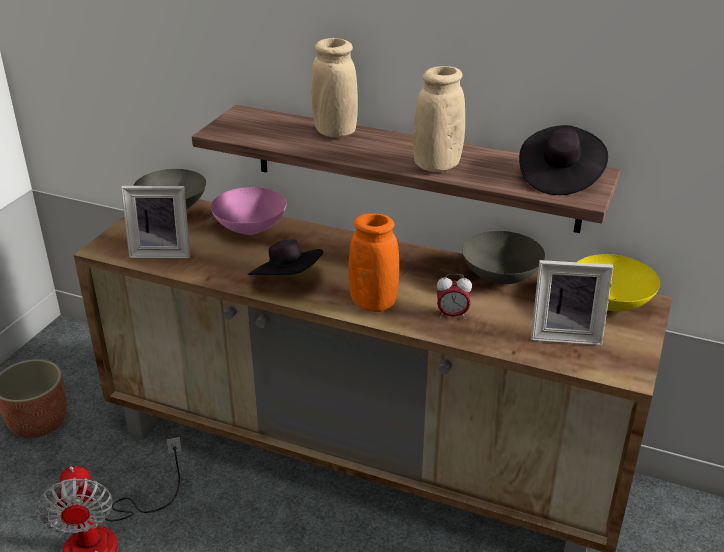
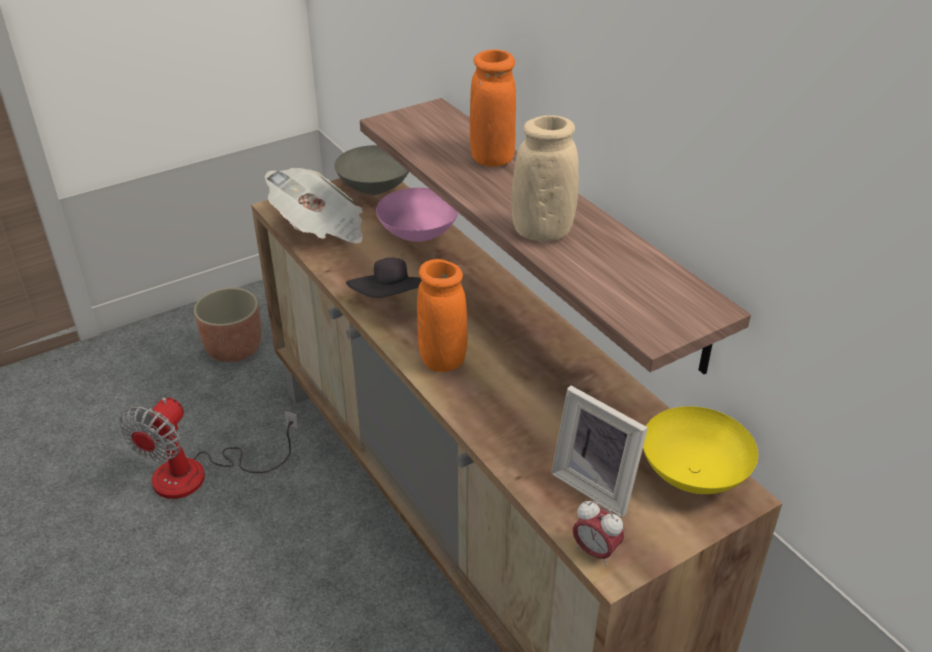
camera: 35 degrees right, 5 degrees up
(162, 251) = (320, 228): picture frame -> newspaper
(335, 132) = (492, 158): beige vase -> orange vase
(452, 315) = (503, 407): alarm clock -> alarm clock (595, 551)
(500, 277) = (604, 388): grey bowl -> none
(559, 178) = (658, 297): black hat -> none

